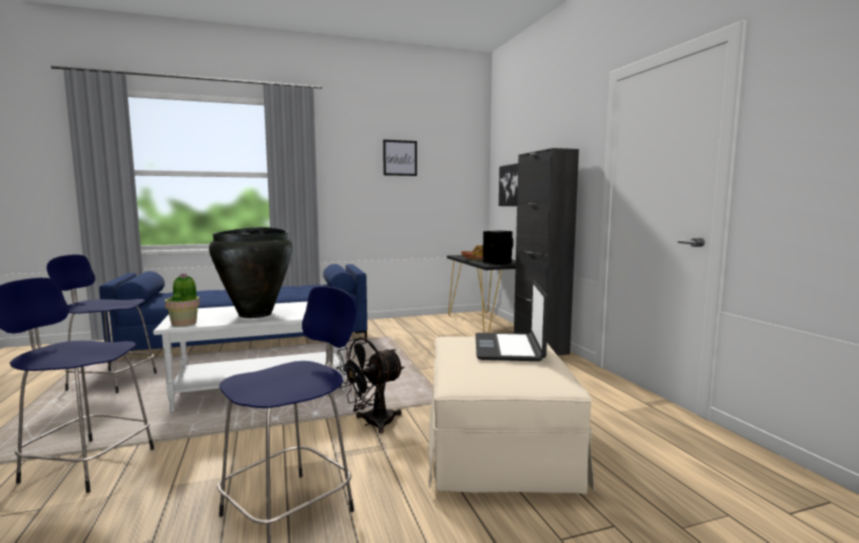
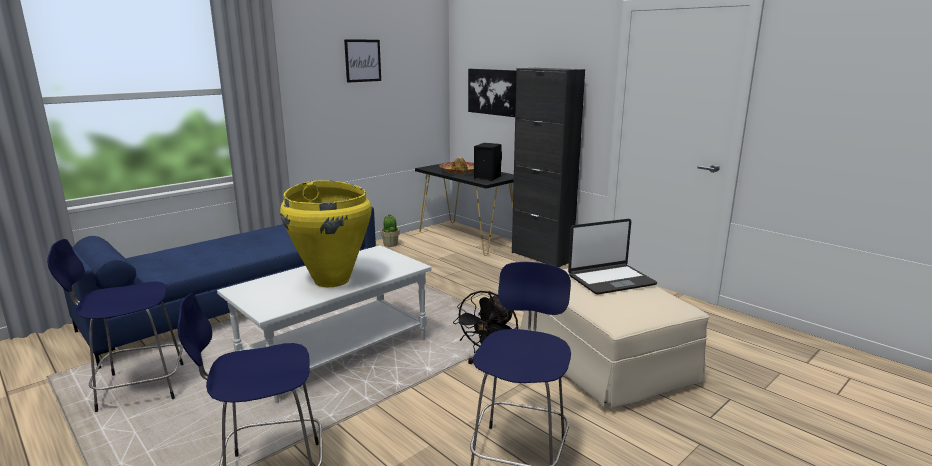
camera: 25 degrees left, 10 degrees up
(184, 323) = (277, 306): potted plant -> potted plant (390, 244)
(255, 314) = (332, 280): black vase -> yellow vase
(509, 348) = (610, 280): laptop -> laptop turned 90 degrees counterclockwise

